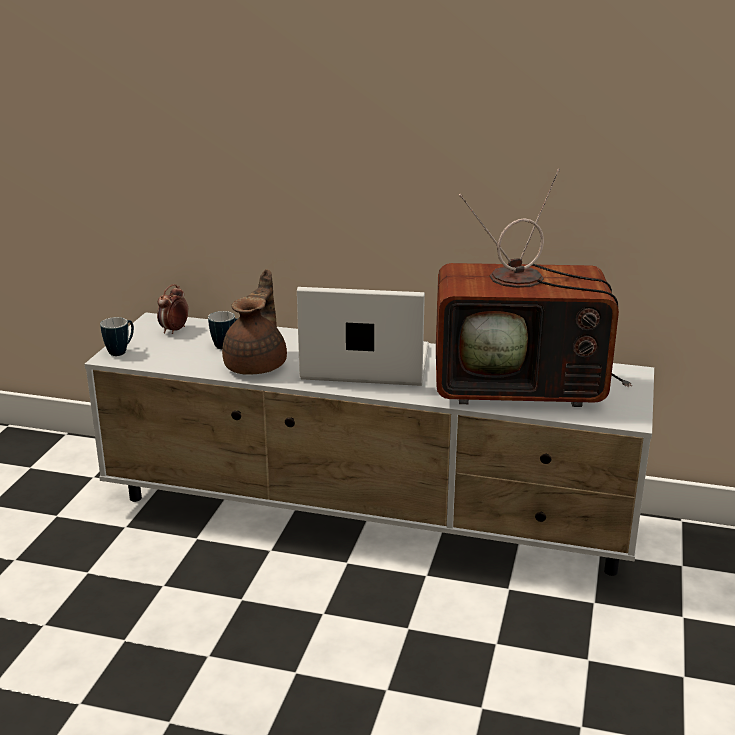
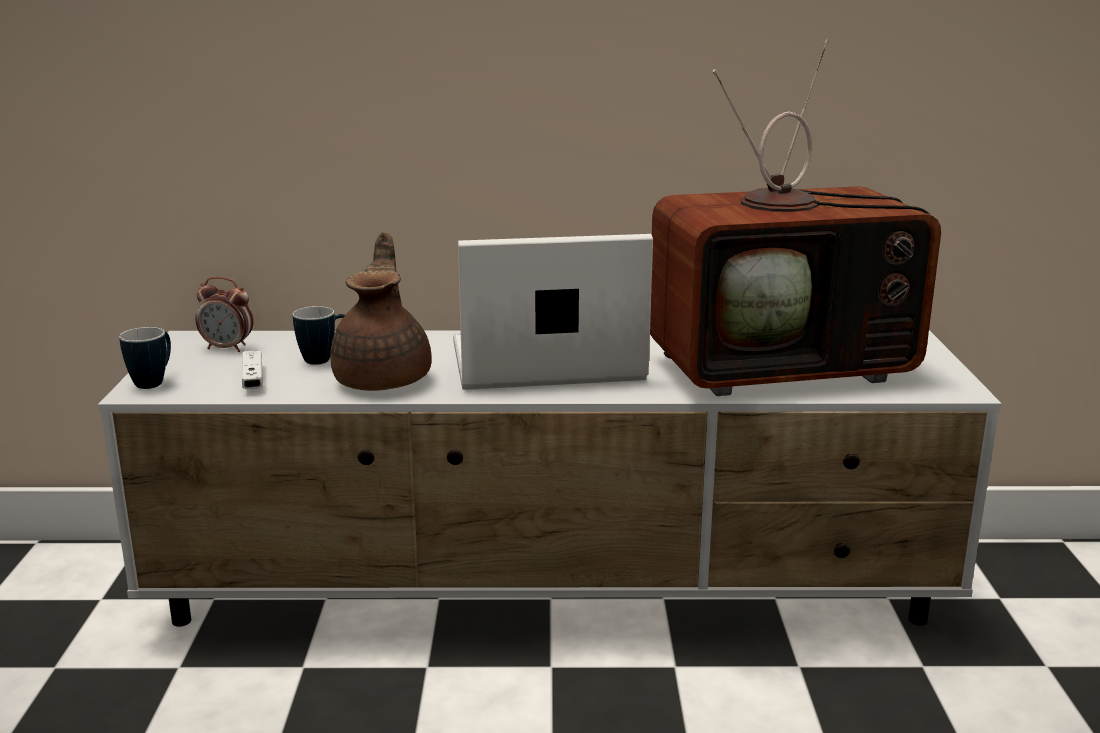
camera: 15 degrees left, 5 degrees down
(174, 330) = (228, 348): alarm clock -> alarm clock turned 90 degrees counterclockwise
(178, 356) = (253, 379): none -> white game controller

